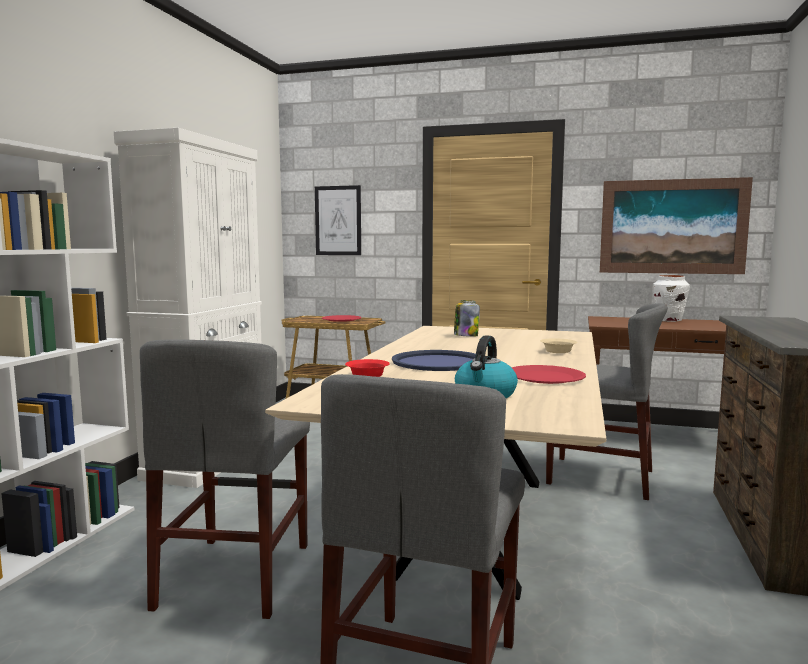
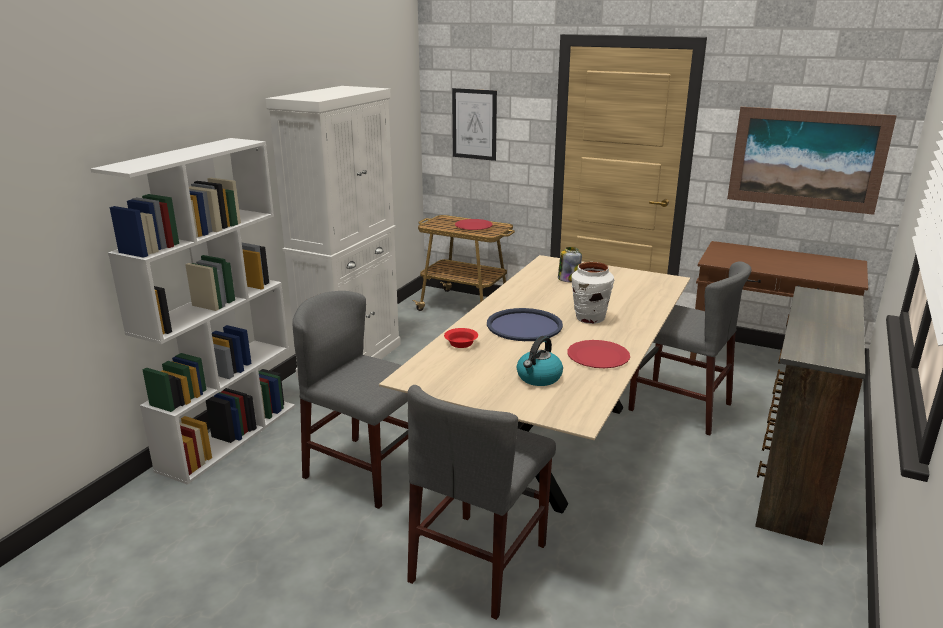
camera: 10 degrees right, 15 degrees up
(235, 575) = (366, 471): grey chair -> grey chair turned 105 degrees clockwise
(558, 351) = (634, 314): beige bowl -> none
(669, 320) = (787, 255): white vase -> white vase (589, 318)

